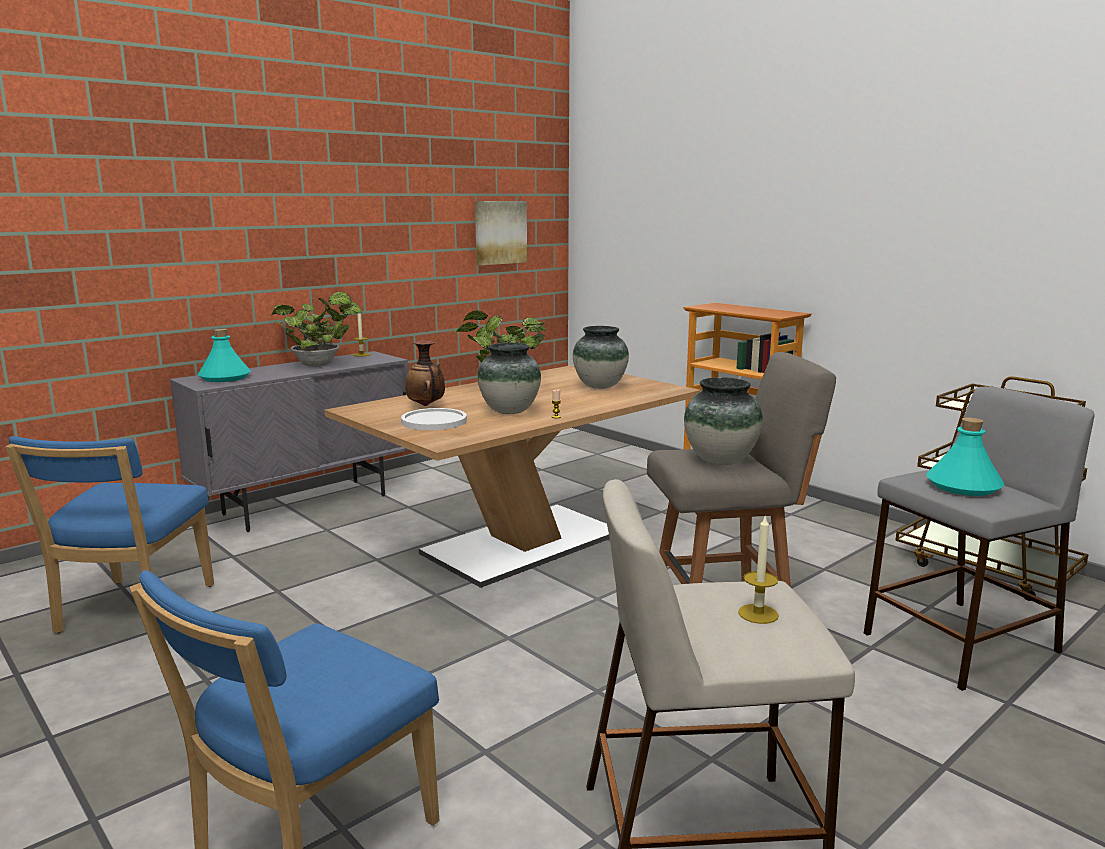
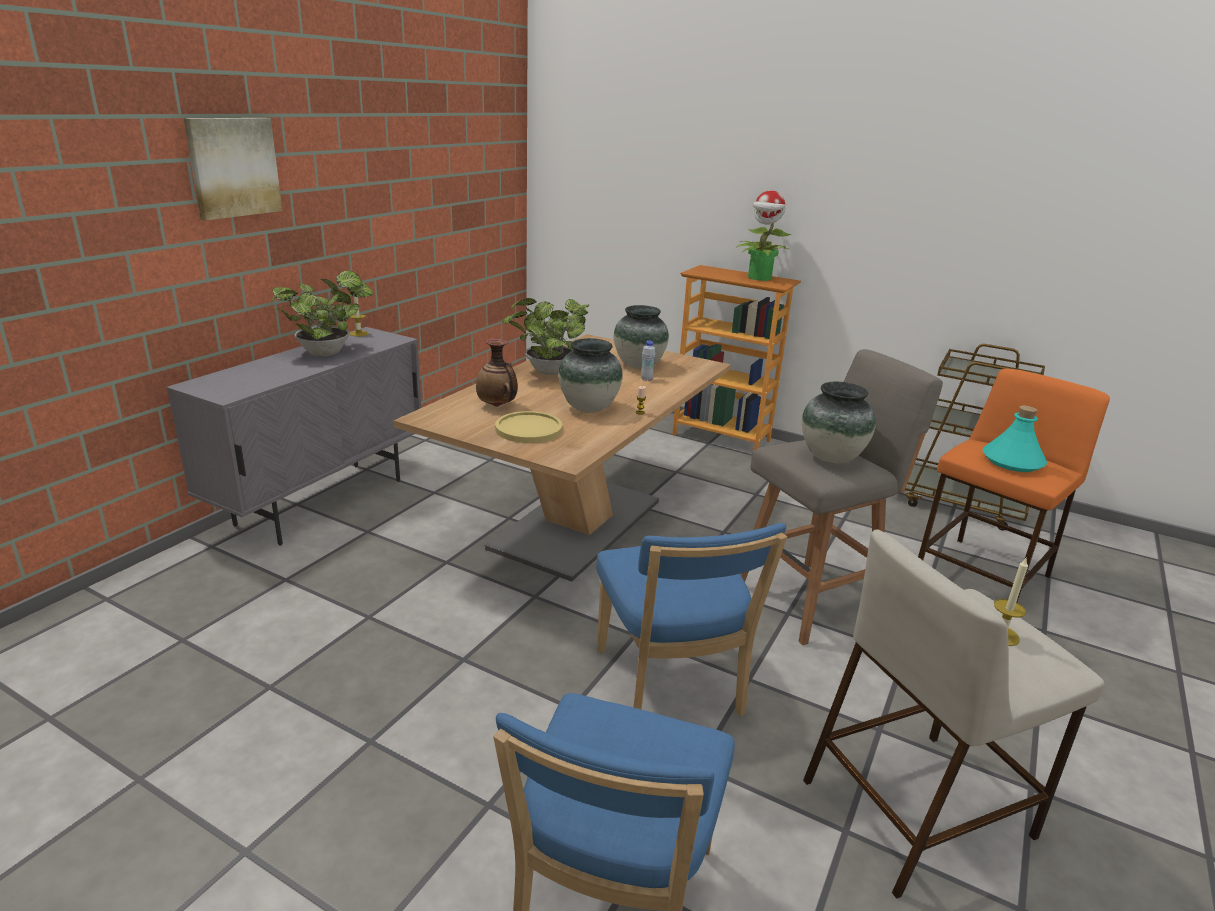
camera: 20 degrees left, 10 degrees up
(132, 612) = (220, 670): blue chair -> blue chair (670, 687)
(225, 378) = (236, 381): turquoise bottle -> none
(434, 421) = (528, 429): white plate -> yellow plate
(500, 232) = (471, 186): picture -> picture (233, 167)
(595, 395) = (646, 379): none -> white bottle
(765, 311) = (759, 278): none -> potted plant
(959, 643) = (981, 579): grey stool -> orange stool

